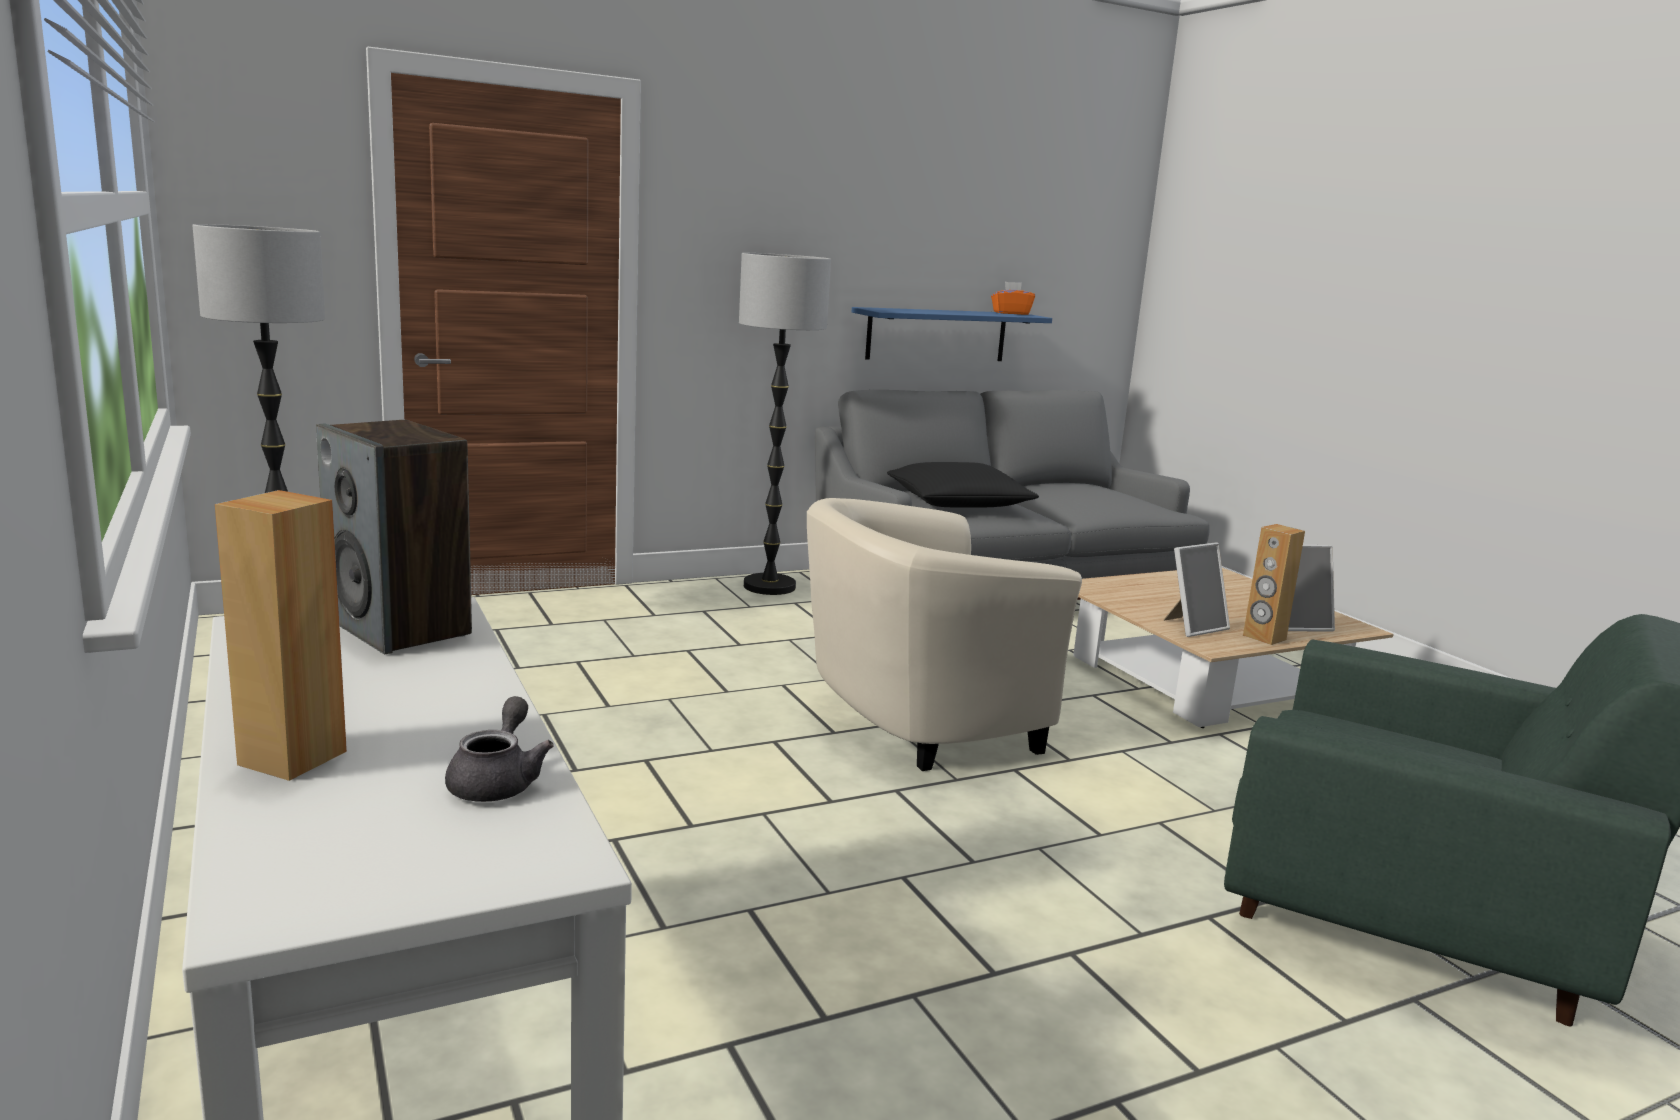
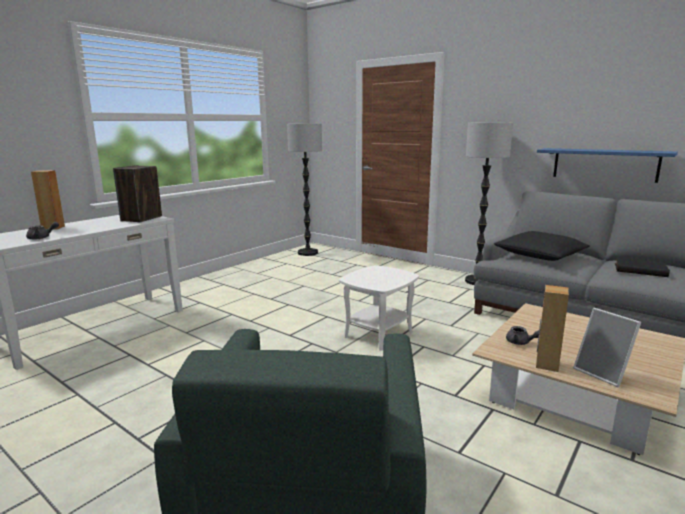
camera: 65 degrees right, 0 degrees up
(912, 724) = (378, 334): beige armchair -> white side table
(1010, 313) = (656, 151): orange tissue box -> none
(1081, 495) = (640, 270): none -> black book
(1193, 627) = (521, 343): picture frame -> grey teapot

